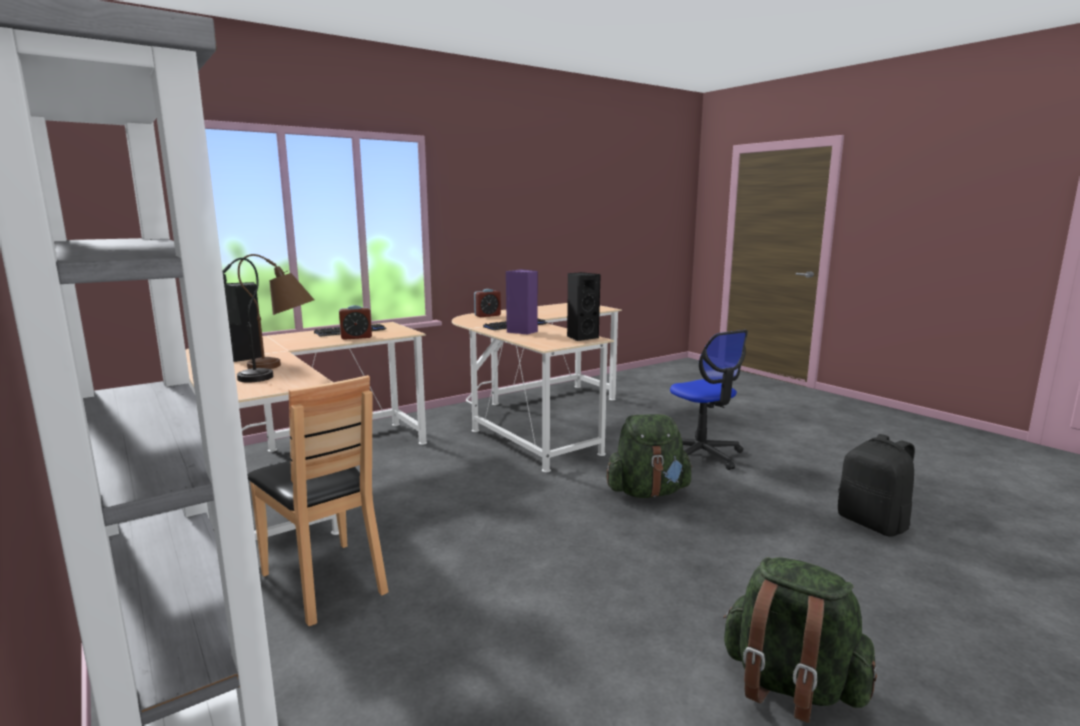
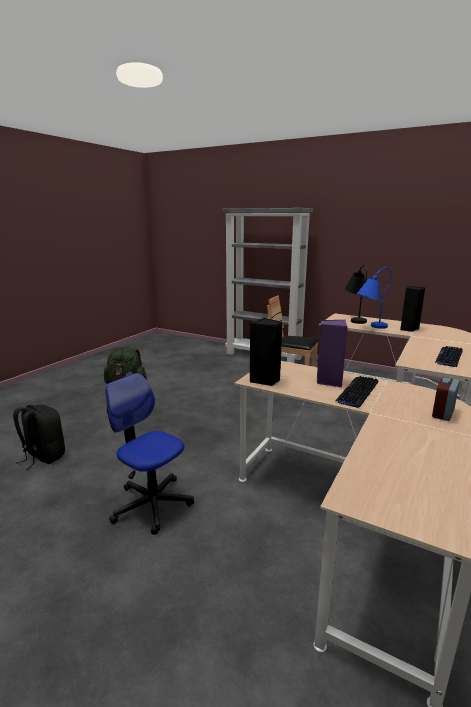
camera: 155 degrees right, 5 degrees up
(285, 366) = (370, 327): brown table lamp -> blue table lamp
(356, 337) = (420, 351): alarm clock -> none
(647, 492) = (189, 447): green backpack -> none

